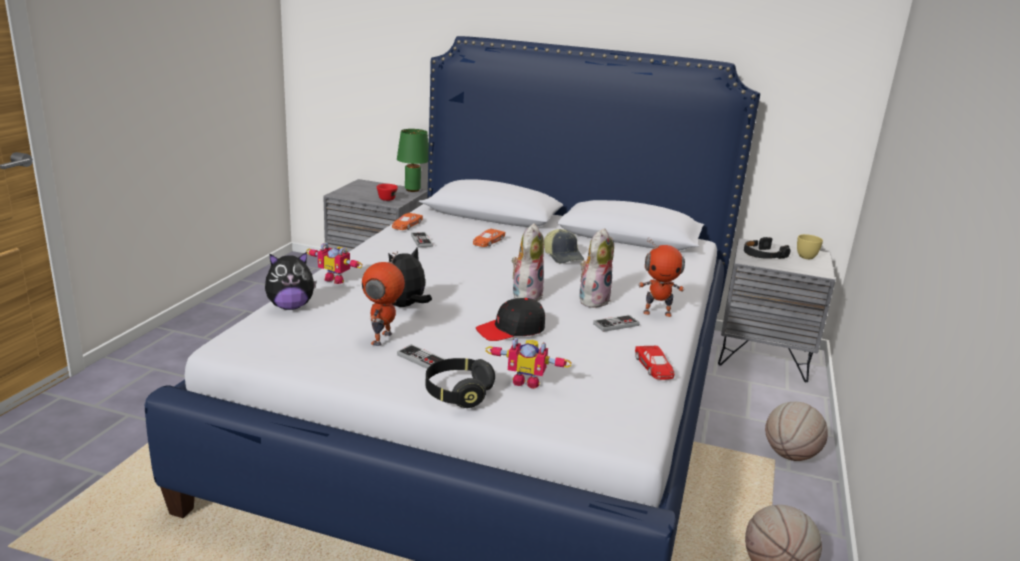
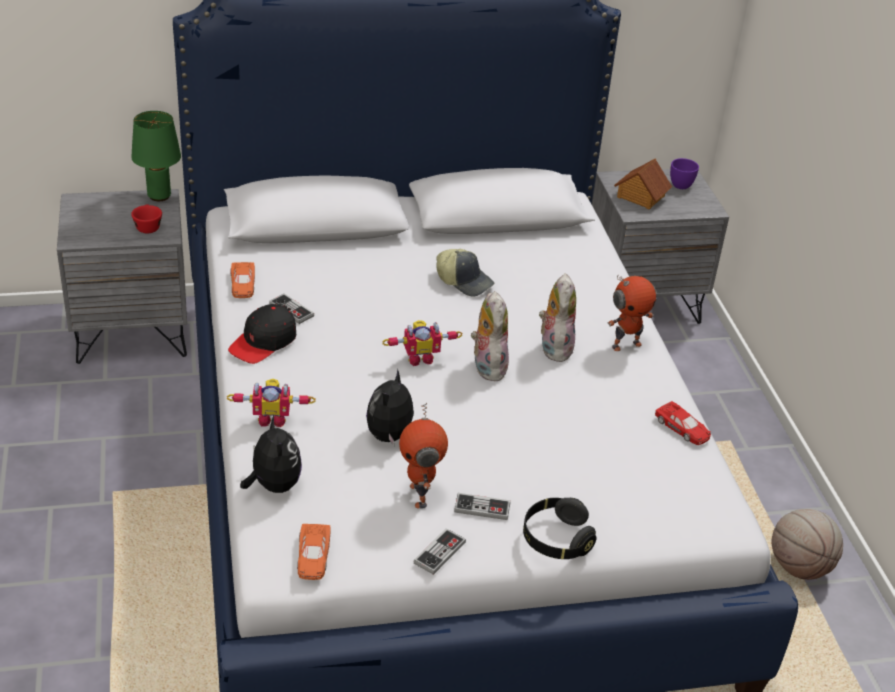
camera: 30 degrees left, 15 degrees up
(290, 306) = (273, 485): plush toy -> plush toy turned 60 degrees counterclockwise
(487, 242) = (363, 283): orange toy car -> orange toy car (313, 556)
(511, 330) = (521, 428): black cap -> black cap (263, 342)
(527, 381) = (597, 496): toy robot -> toy robot (420, 358)
(616, 324) = (605, 379): game controller -> game controller (439, 553)
(763, 255) = (640, 196): black headphones -> toy house
(790, 455) = (738, 429): basketball -> none
(808, 256) = (682, 184): yellow cup -> purple cup

